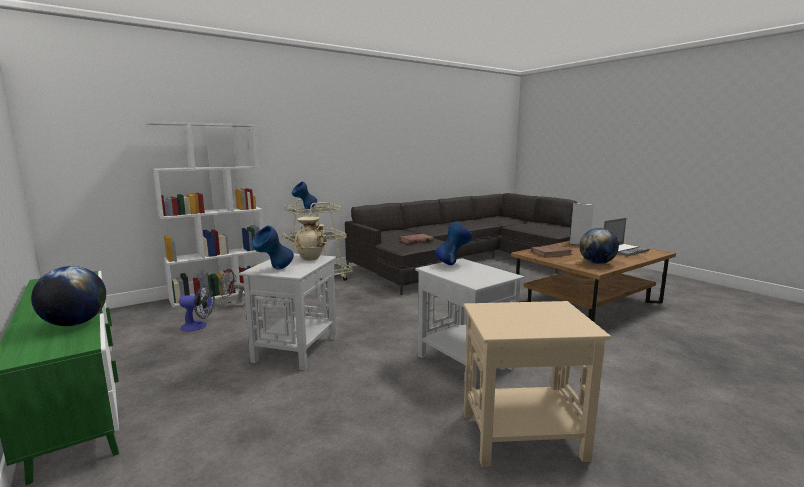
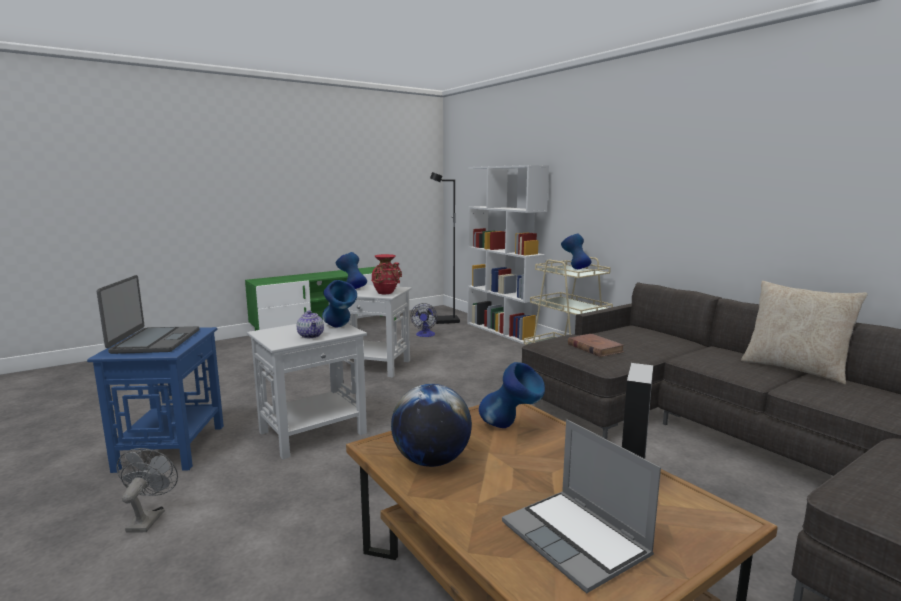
camera: 90 degrees right, 0 degrees up
(75, 323) = (294, 279): globe -> none
(146, 317) = (446, 321): none -> black floor lamp
(233, 305) = (472, 338): grey fan -> grey fan (148, 518)
(311, 258) = (386, 293): beige vase -> red vase
(442, 224) = (794, 369): none -> beige pillow
(479, 269) = (311, 335): none -> teapot
(520, 435) = (172, 446): beige side table -> blue side table
(533, 318) = (155, 341): none -> laptop
(551, 253) = (511, 428): brown book -> blue vase

